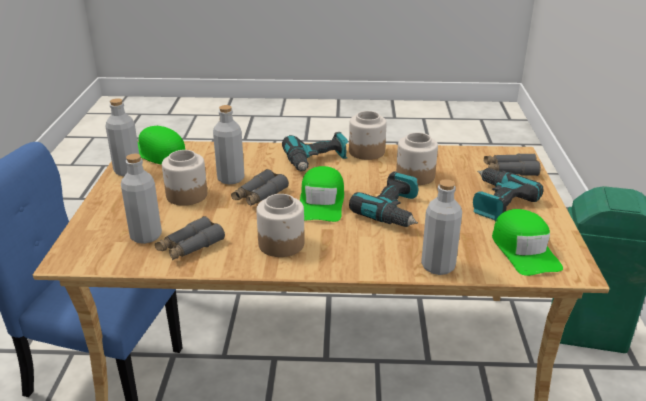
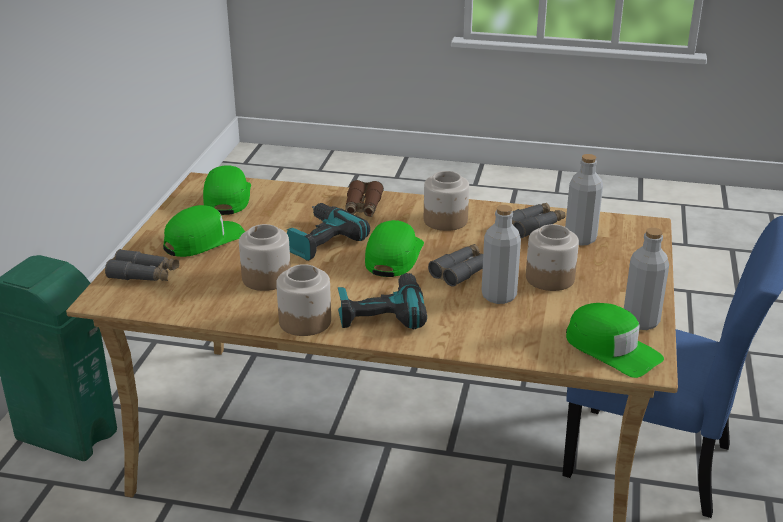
camera: 170 degrees left, 0 degrees up
(373, 252) = (362, 207): none -> brown binoculars
(438, 266) = (313, 193): grey bottle -> none
(496, 202) = (203, 240): power drill -> green cap

